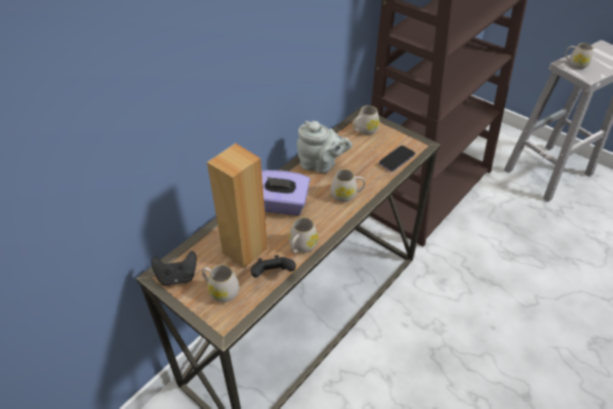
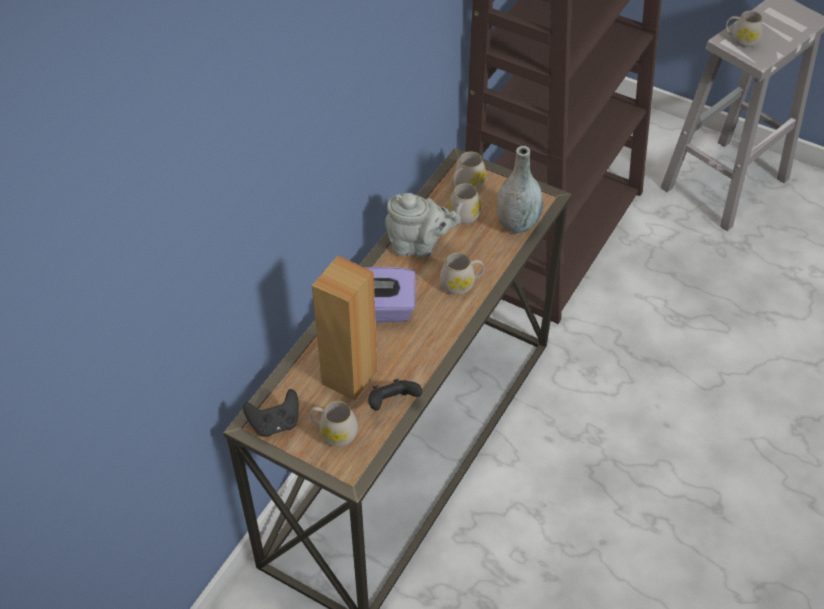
camera: 10 degrees left, 5 degrees up
(301, 247) = (419, 363): white mug -> white mug (462, 218)
(396, 159) = (517, 224): phone -> grey vase

